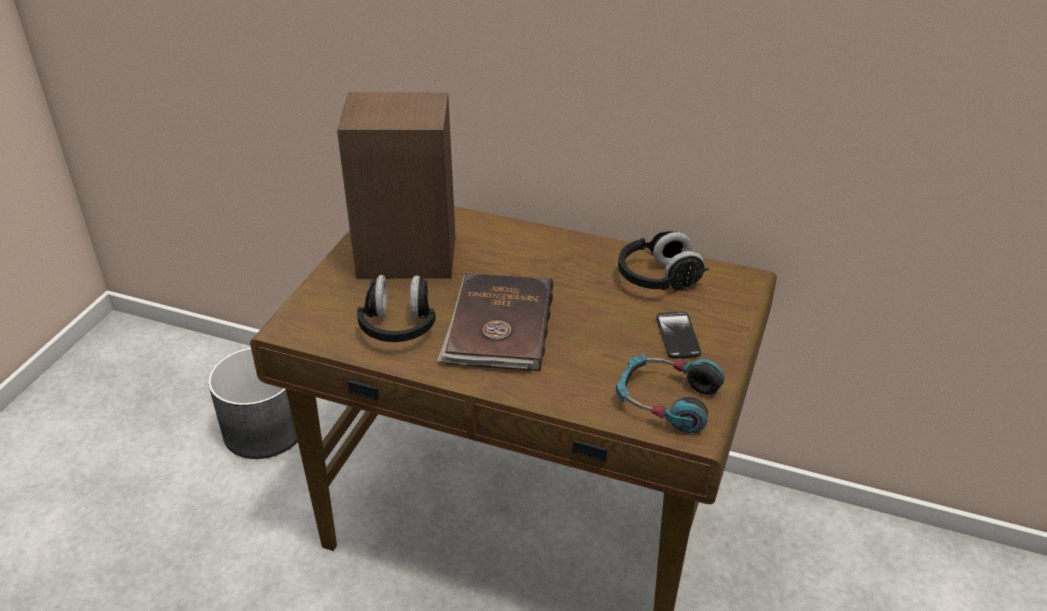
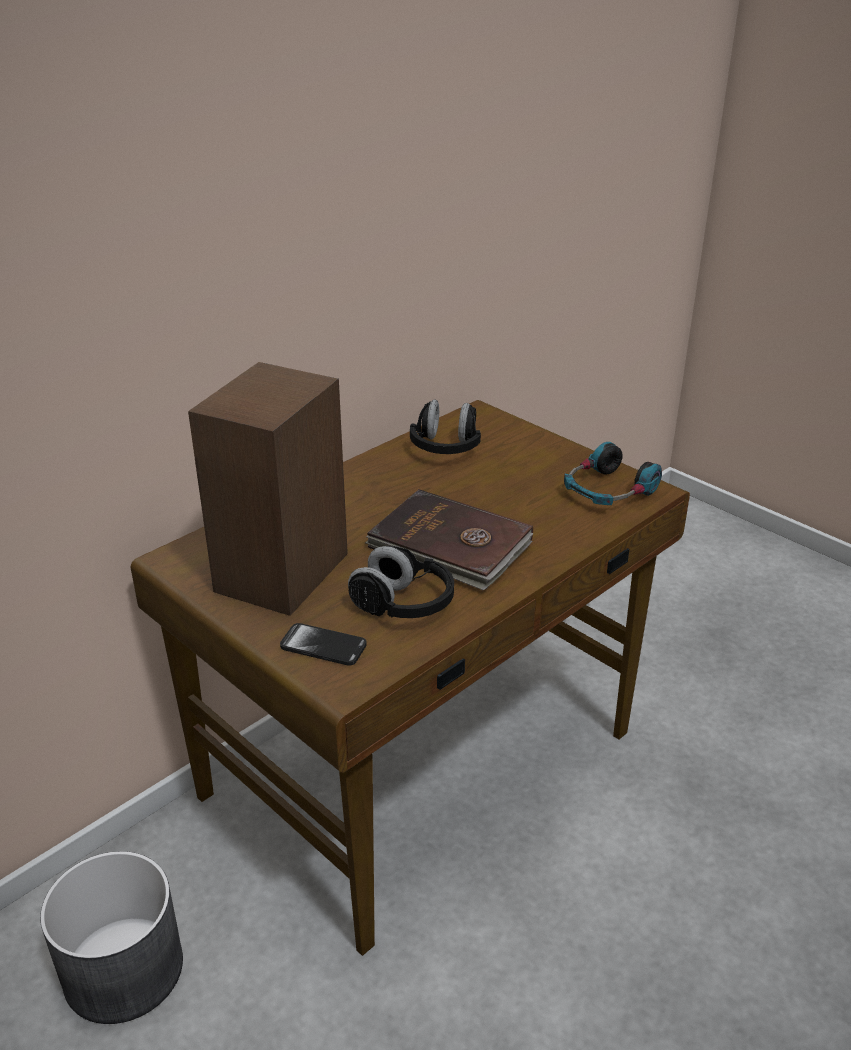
camera: 65 degrees left, 5 degrees down
(678, 336) = (531, 462): phone -> phone (323, 646)

